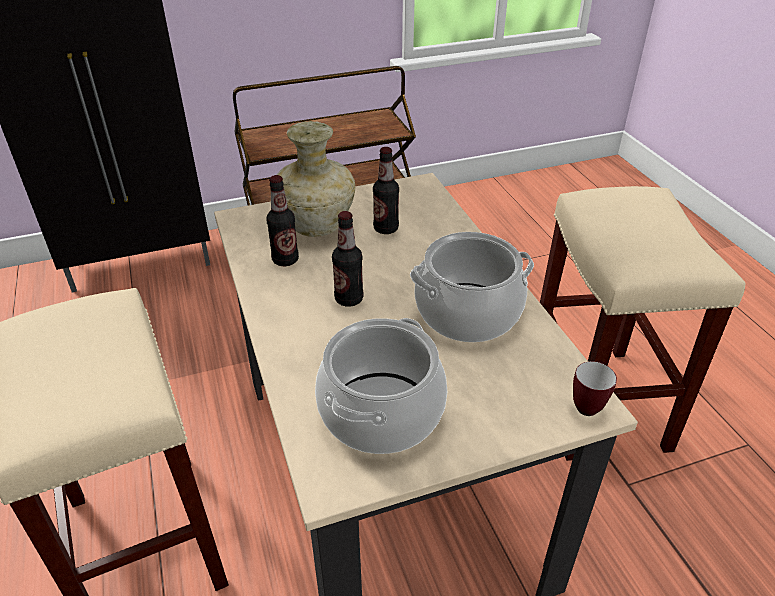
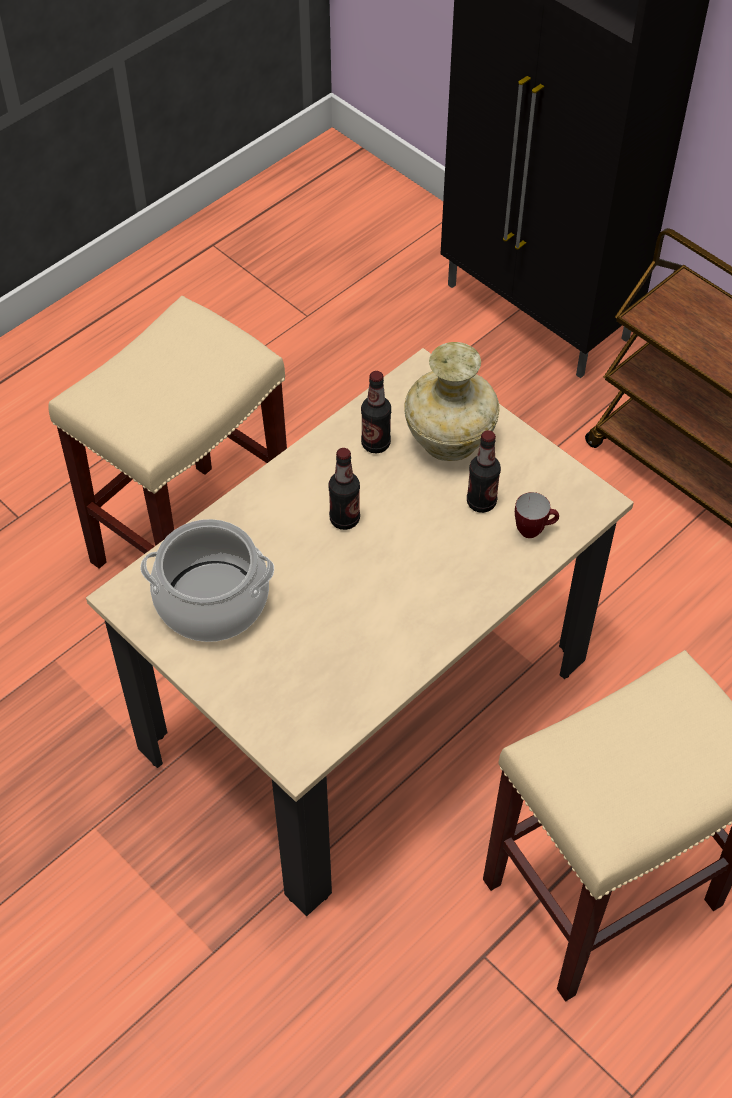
camera: 65 degrees right, 15 degrees up
(468, 313) = (377, 622): cooking pot -> none
(586, 404) = (296, 750): mug -> mug (534, 530)

